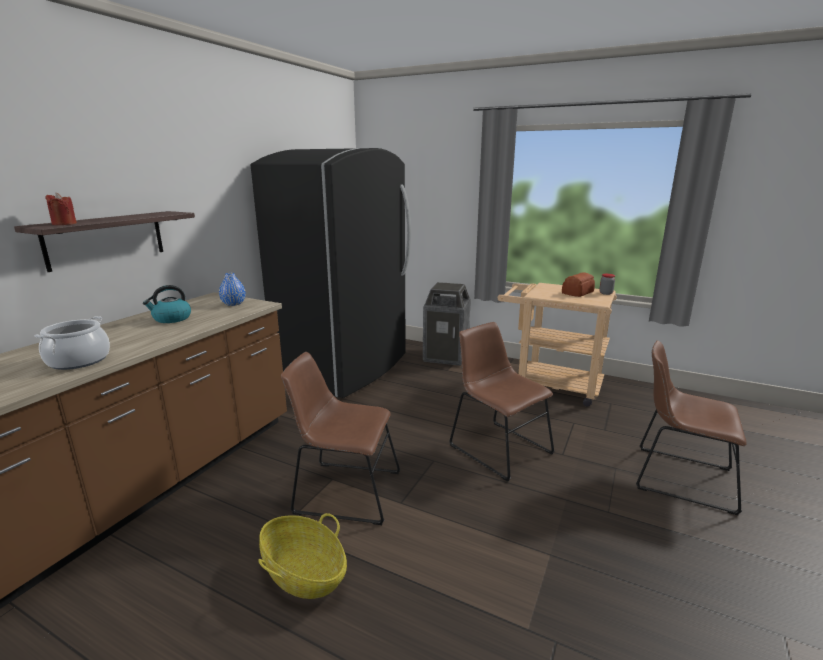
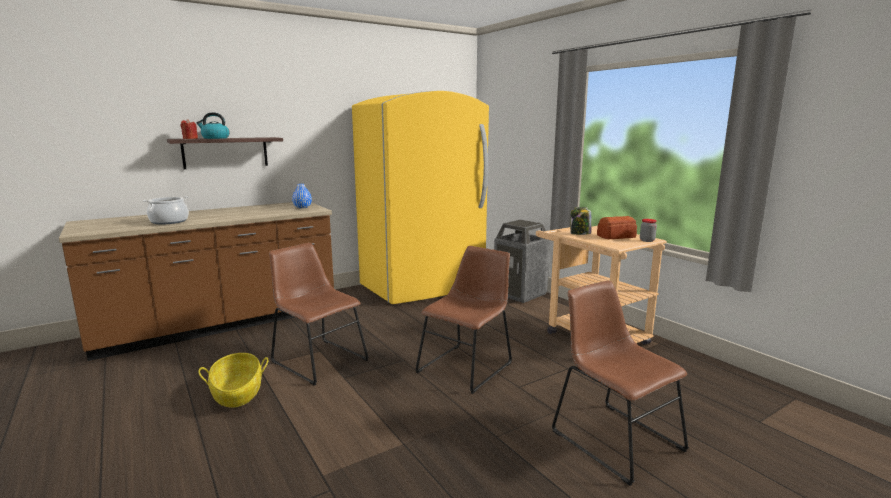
camera: 30 degrees right, 5 degrees down
(171, 319) = (252, 210): kettle -> kettle (215, 138)
(346, 368) = (423, 286): black fridge -> yellow fridge
(497, 447) = (467, 366): brown chair -> brown chair turned 45 degrees clockwise
(547, 294) = (580, 234): none -> jar

